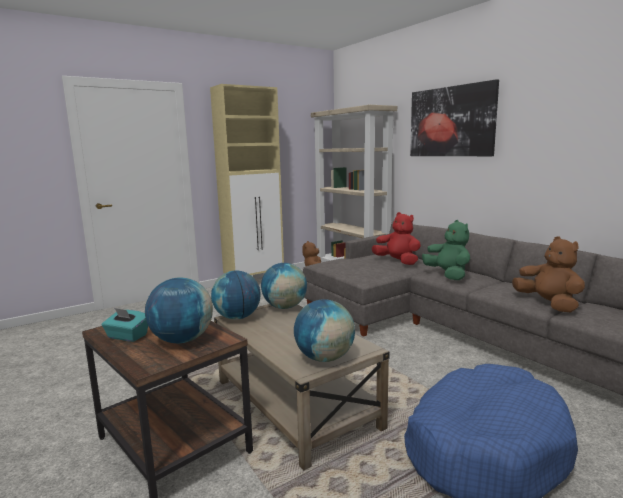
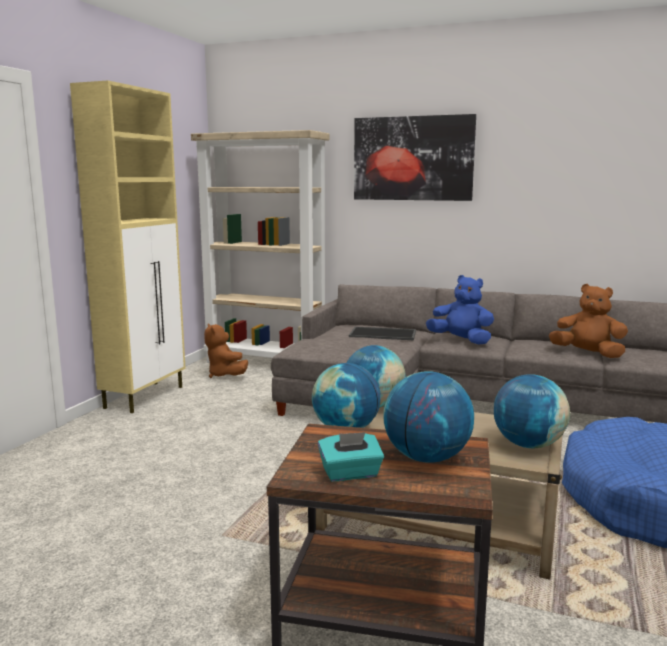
camera: 35 degrees left, 0 degrees up
(397, 262) = (383, 334): red plush toy -> tray
(448, 275) = (461, 341): green plush toy -> blue plush toy

